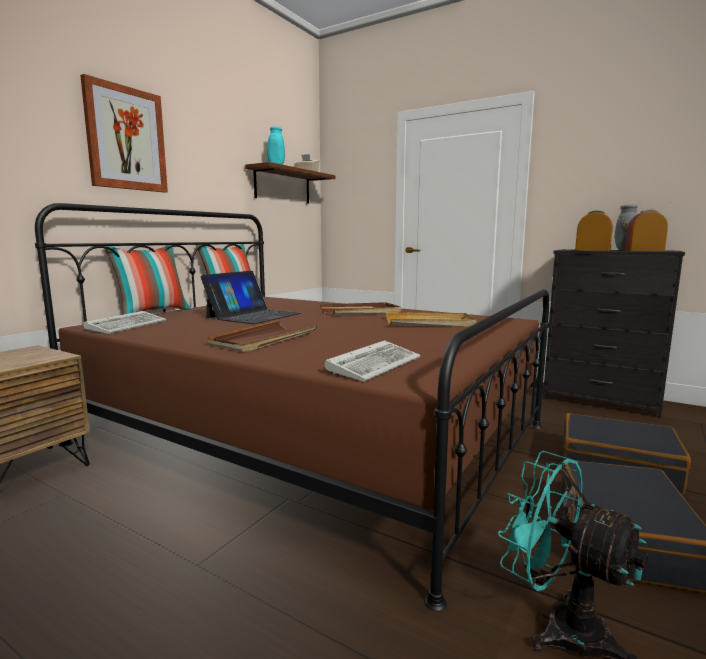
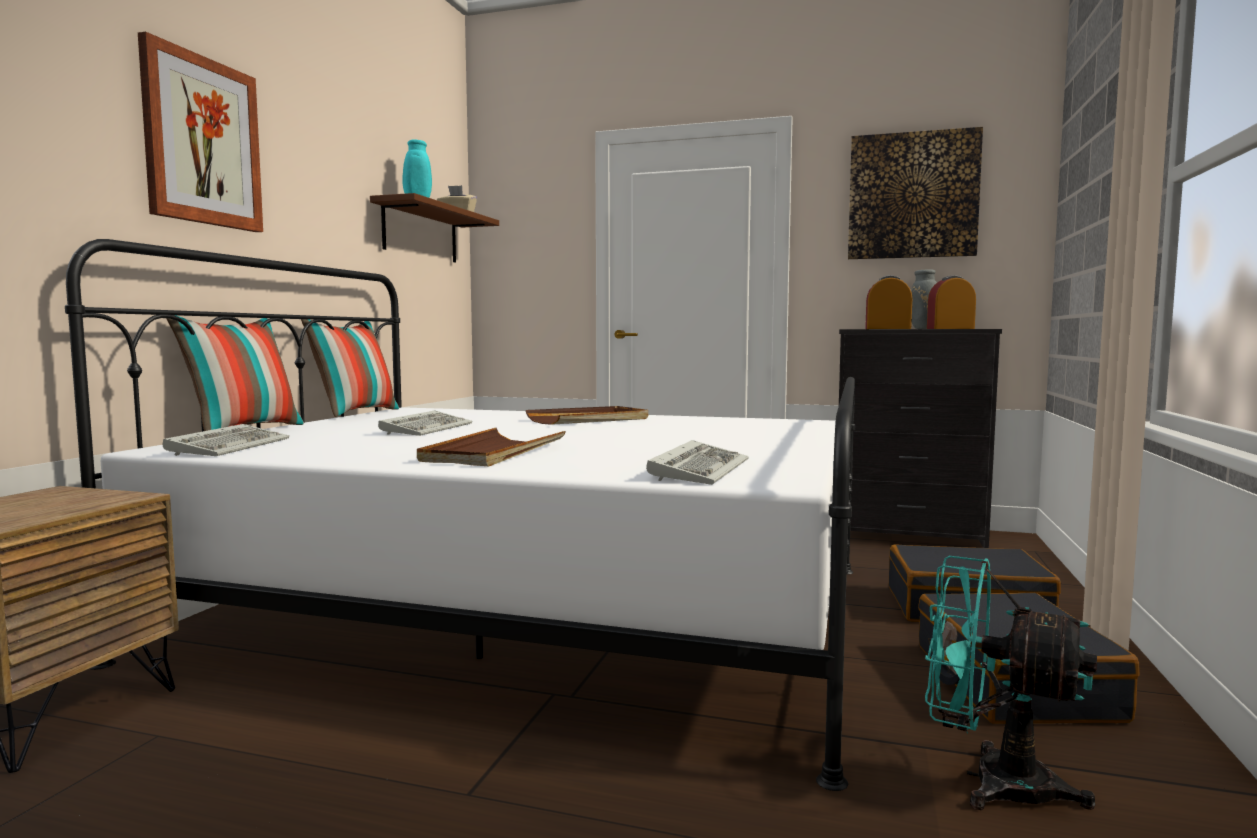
camera: 15 degrees left, 5 degrees down
(253, 315) = (427, 428): laptop -> keyboard
(311, 434) = (534, 611): brown bed -> white bed
(429, 323) = (705, 427): beige tray -> none
(625, 147) = (912, 196): none -> picture

